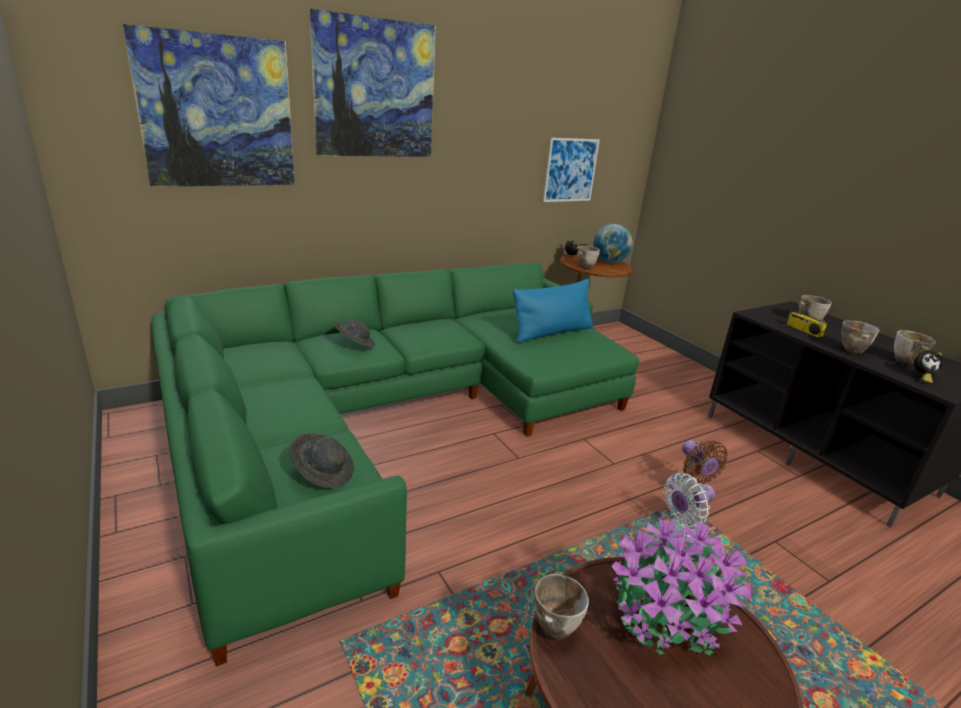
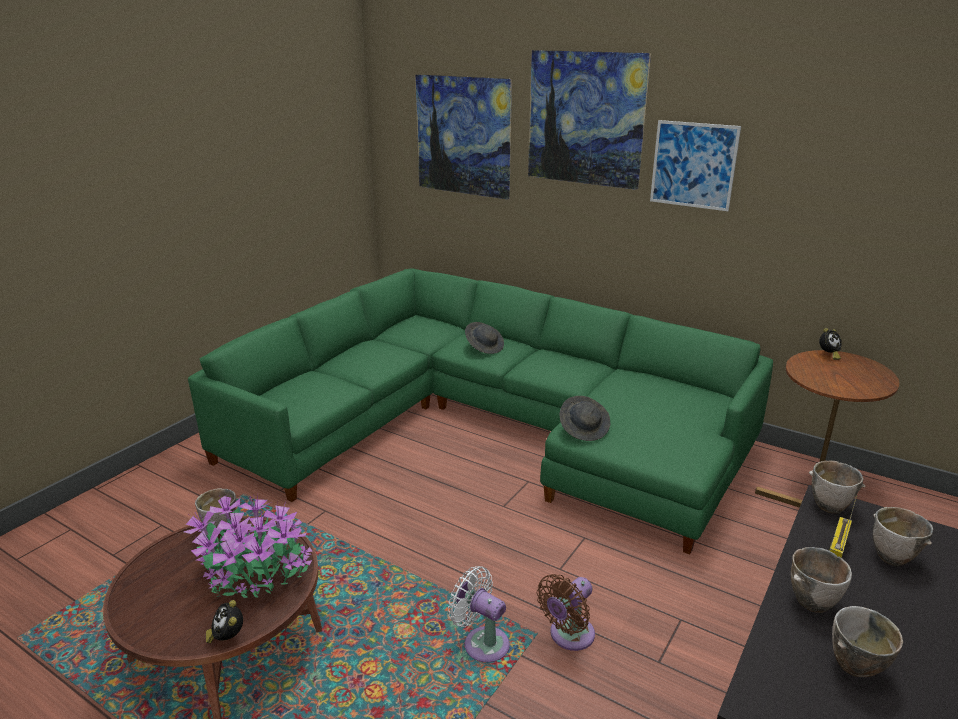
camera: 65 degrees right, 0 degrees up
(323, 472) = (302, 396): grey hat -> grey hat (584, 429)
(552, 332) = (657, 418): blue pillow -> none
(570, 170) = (852, 232): picture -> picture (693, 165)
(586, 267) = (807, 370): bowl -> bowl (831, 507)
(609, 262) = (868, 379): globe -> none
(921, 377) = (796, 683): alarm clock -> alarm clock (227, 638)

